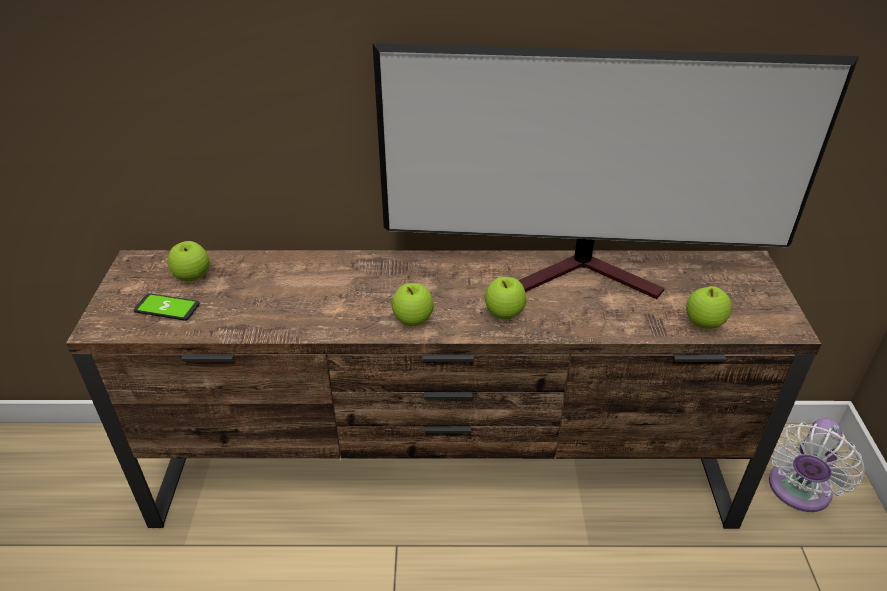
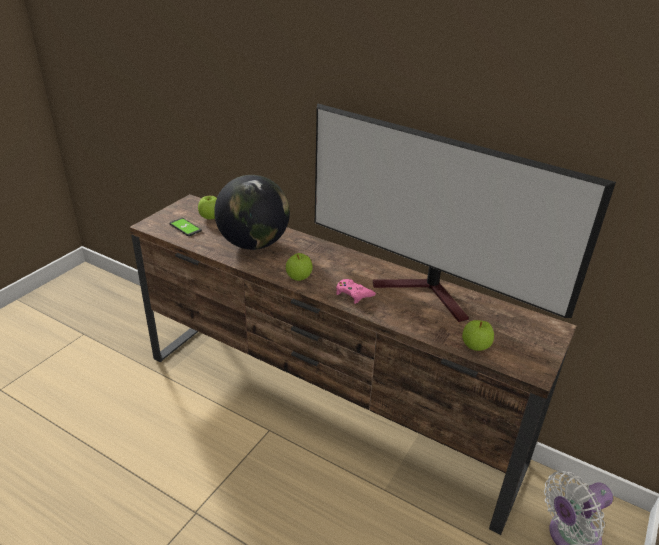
camera: 30 degrees right, 5 degrees down
(300, 294) = (253, 244): none -> globe
(504, 313) = (353, 294): apple -> pink game controller

